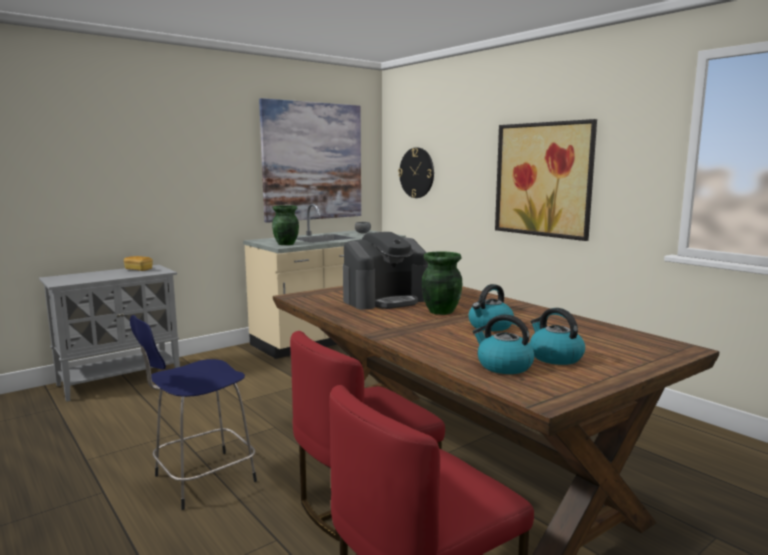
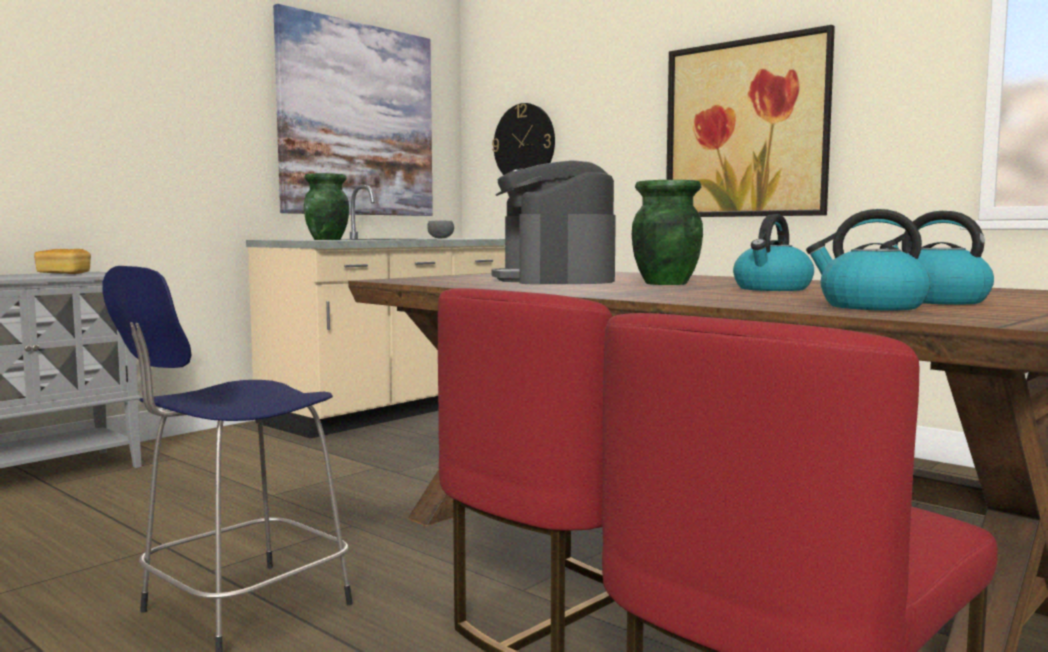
camera: 10 degrees left, 5 degrees down
(386, 300) = (554, 279): coffee machine -> coffee machine turned 120 degrees clockwise

